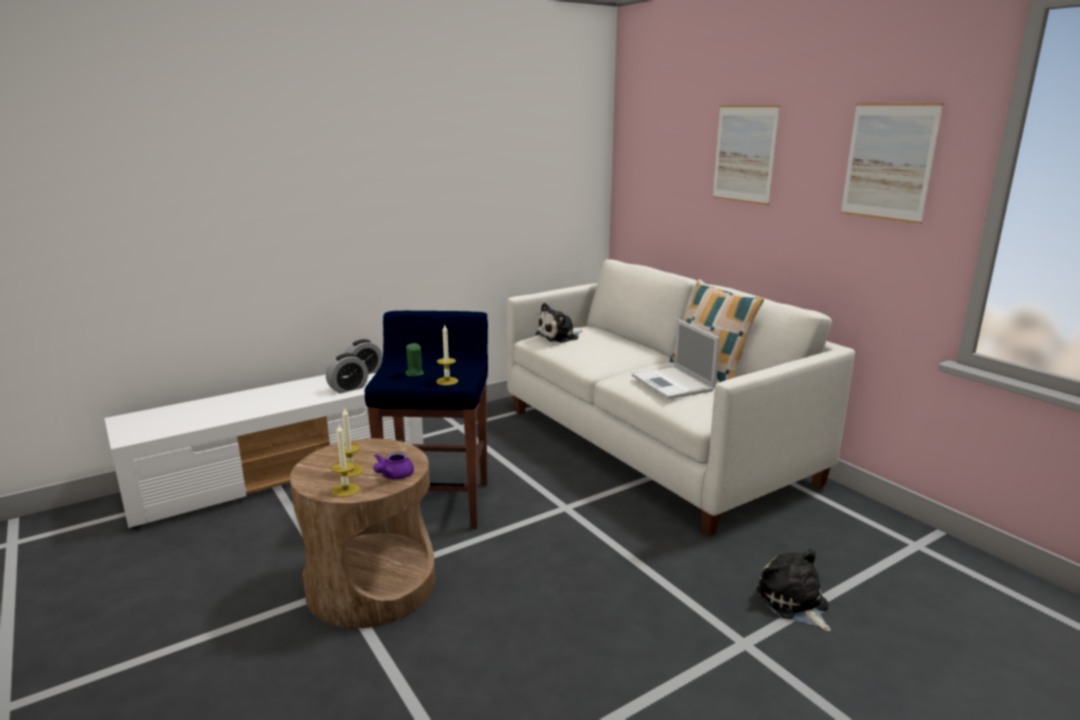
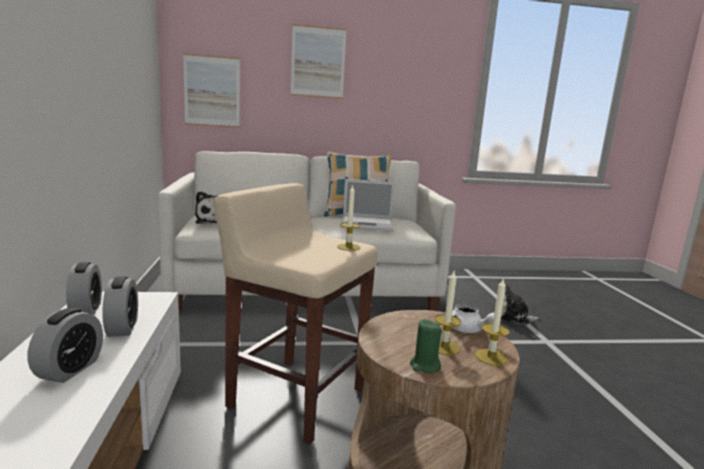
camera: 65 degrees left, 5 degrees down
(291, 396) = (70, 369): none -> alarm clock
(393, 476) = (468, 330): purple teapot -> white teapot
(414, 374) = (309, 252): green candle -> green candle (424, 366)
(438, 502) = (295, 396): blue stool -> beige stool
(888, 162) = (425, 70): picture -> picture (212, 91)

